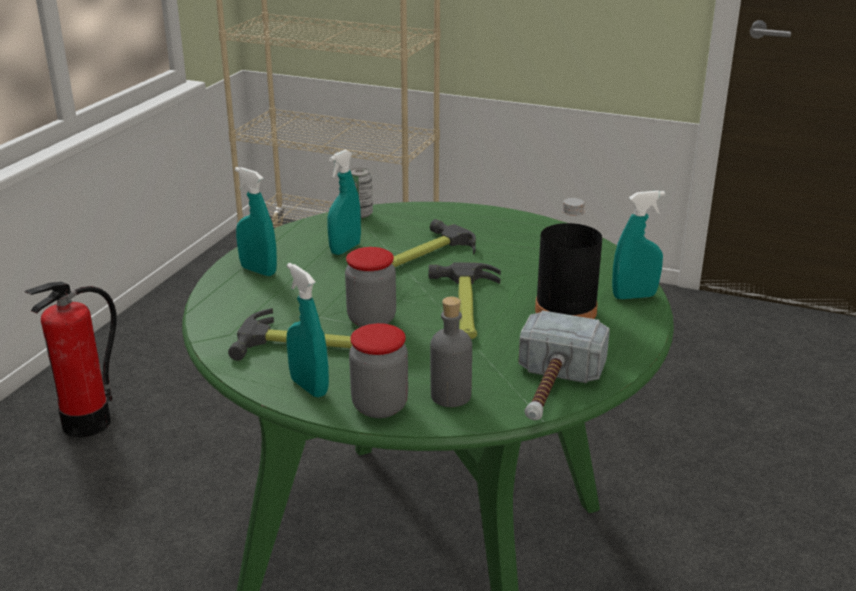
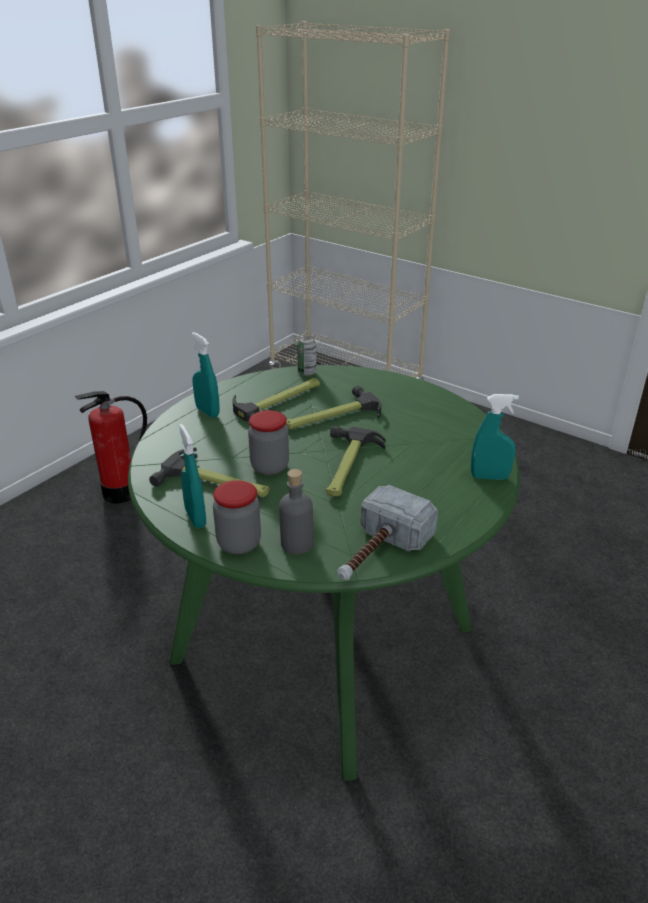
camera: 15 degrees right, 5 degrees up
(345, 249) = (280, 401): turquoise spray bottle -> hammer
(565, 310) = (426, 481): black bottle -> none

